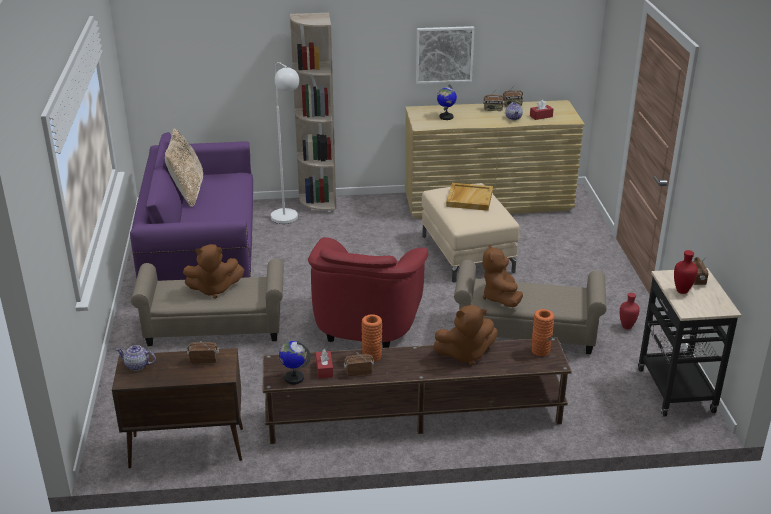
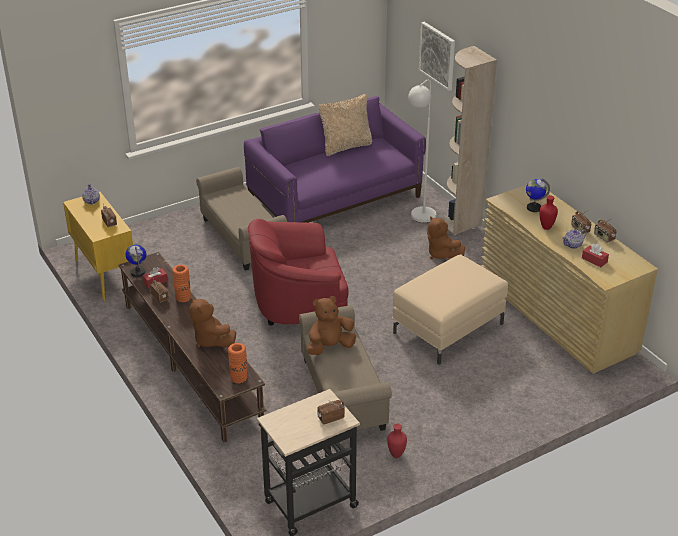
camera: 65 degrees right, 5 degrees up
(185, 448) = (105, 275): brown cabinet -> yellow cabinet
(214, 289) = (245, 210): brown plush toy -> brown plush toy (441, 254)
(444, 54) = (570, 151): picture -> picture (437, 55)
(469, 198) = (459, 280): beige tray -> none
(682, 291) = (303, 412): red vase -> red vase (546, 228)

